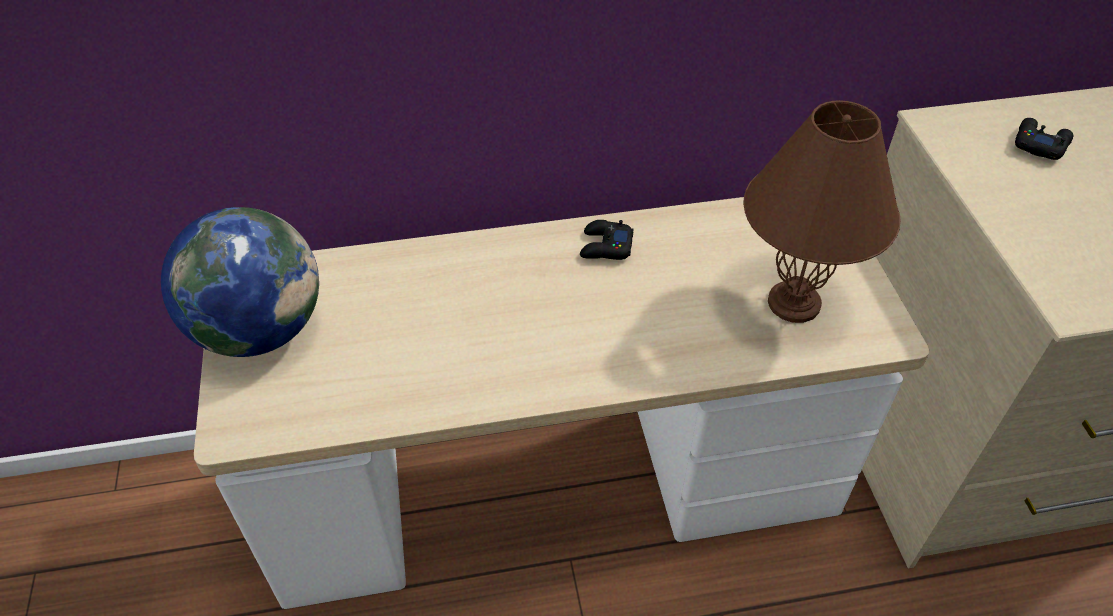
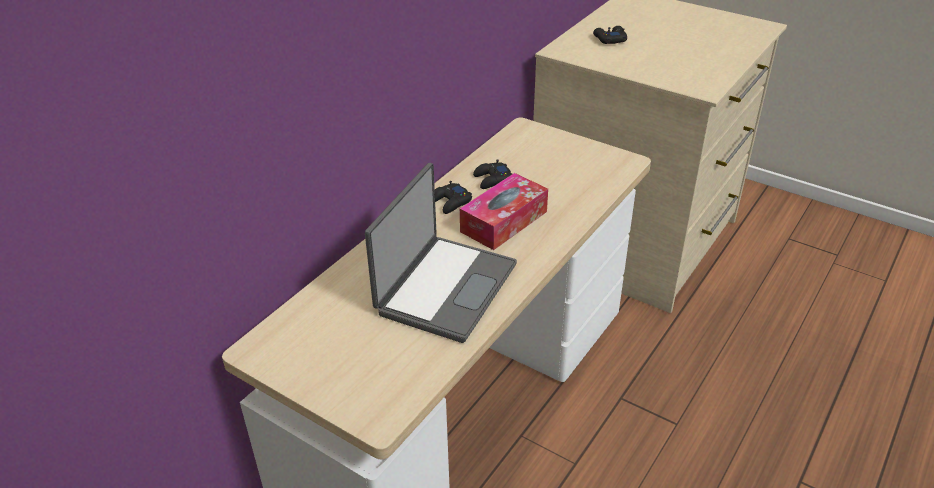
camera: 45 degrees left, 10 degrees down
(259, 330) = (312, 364): globe -> none
(465, 342) = (444, 288): none -> laptop
(628, 309) = (504, 221): none -> tissue box
(687, 249) = (492, 180): none -> black game controller
(793, 303) = (572, 173): brown table lamp -> none

